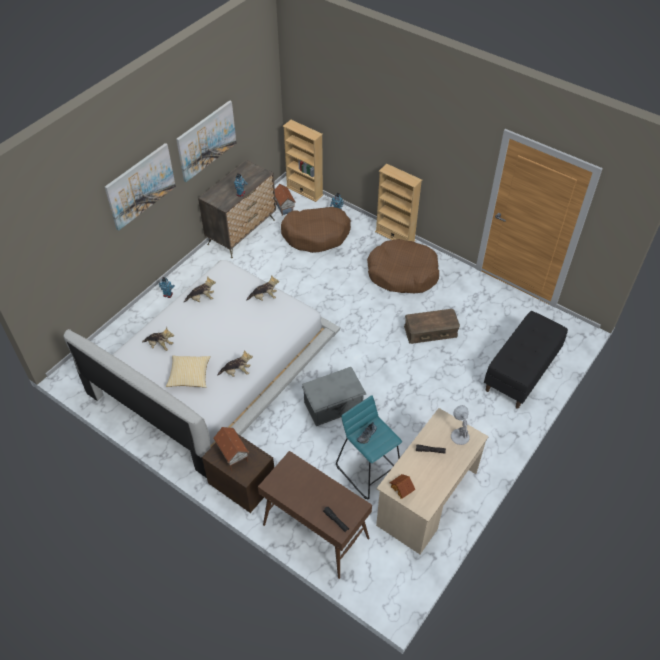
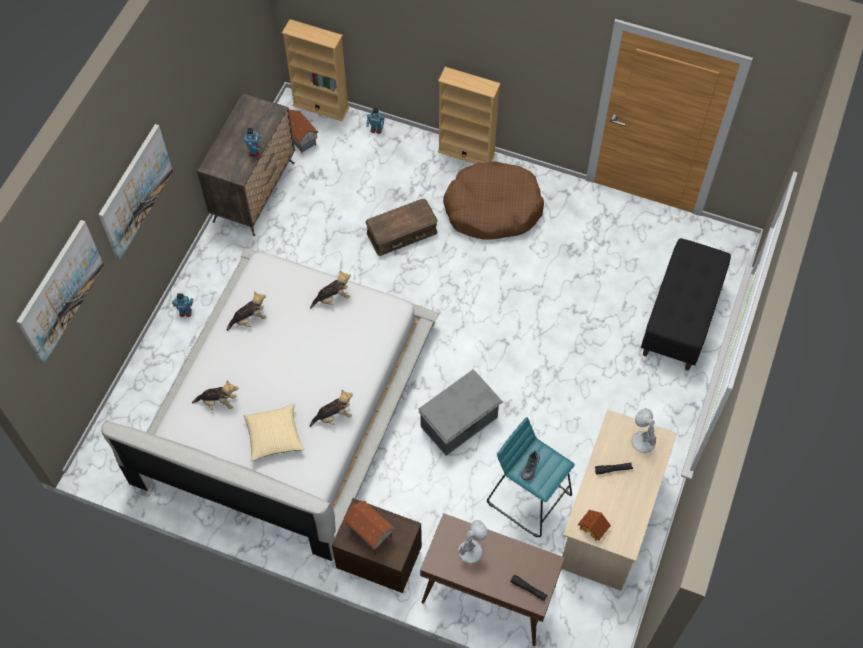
camera: 15 degrees left, 10 degrees up
(206, 140) = (197, 94): picture -> picture (60, 291)
(301, 482) = (471, 550): none -> white table lamp
(316, 235) = (359, 174): brown dog bed -> none
(430, 331) = (552, 287): brown storage box -> brown storage box (402, 233)

